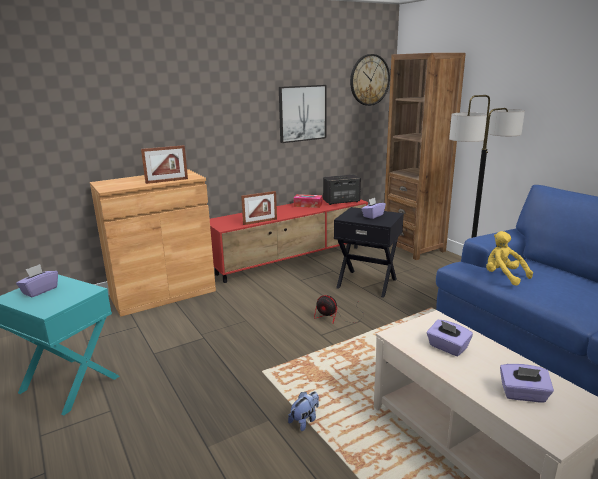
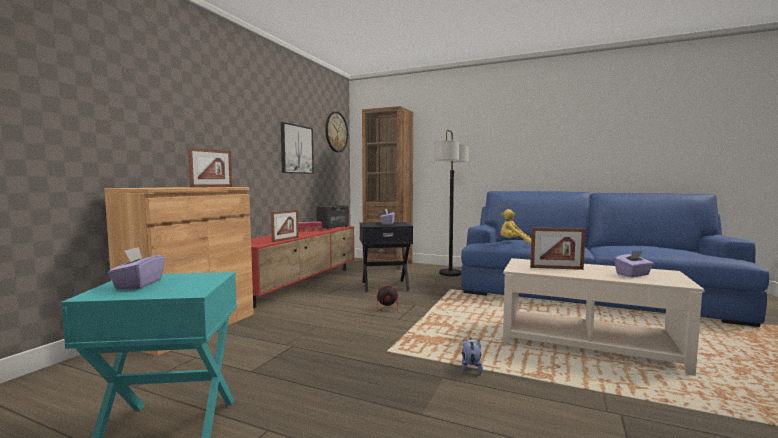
camera: 35 degrees left, 15 degrees down
(447, 347) = (556, 268): purple tissue box -> picture frame

